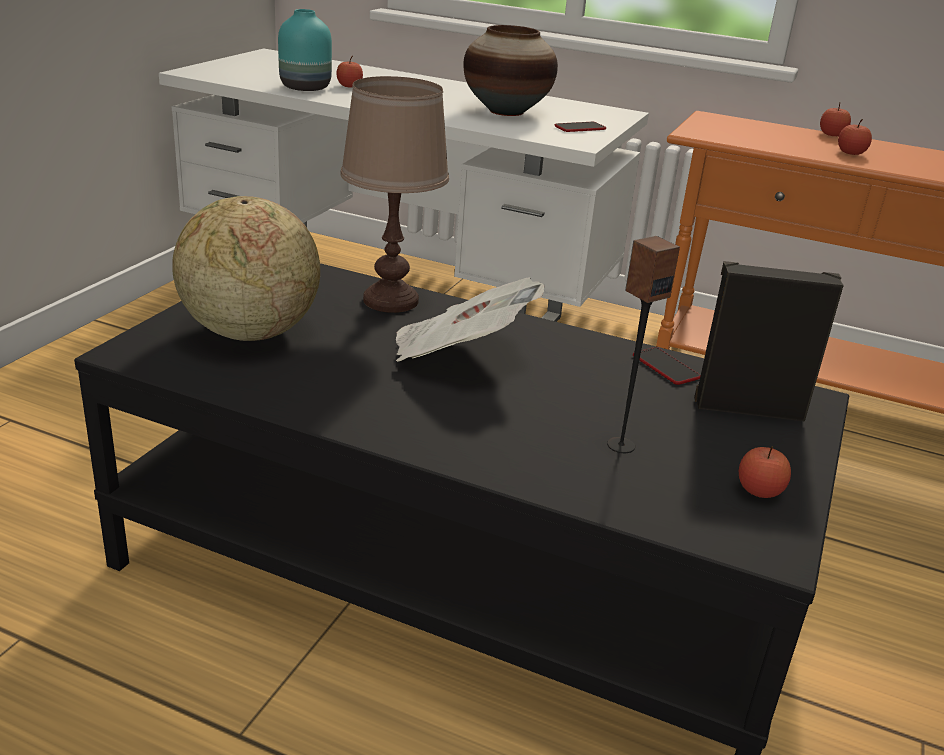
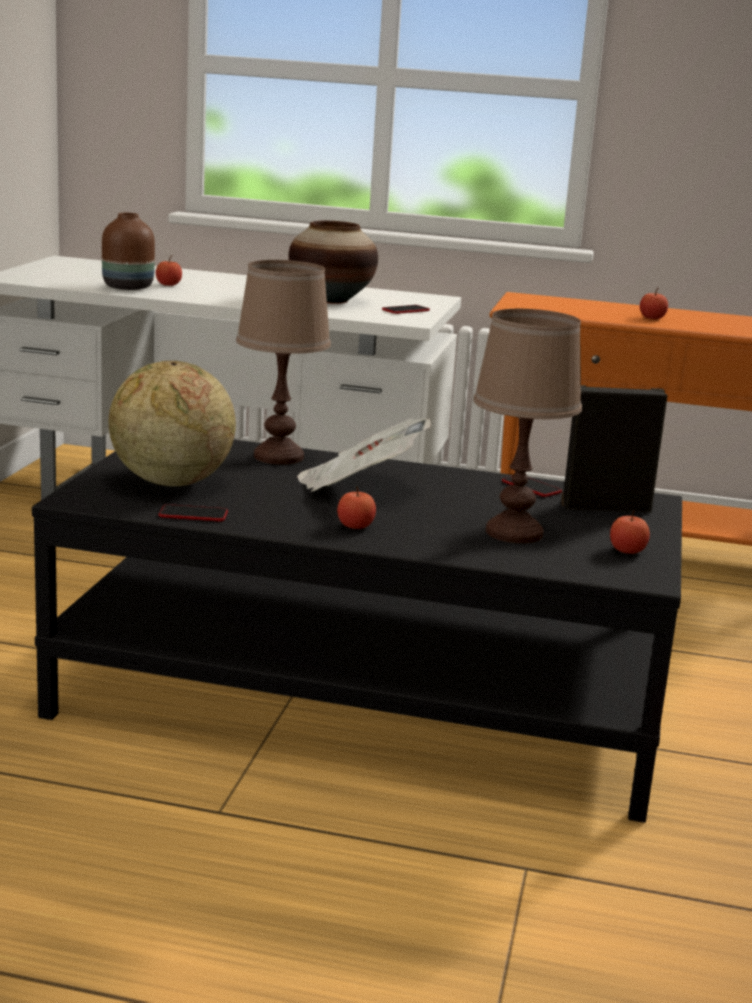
camera: 10 degrees left, 10 degrees down
(246, 386) = (193, 514): none -> phone
(306, 88) = (129, 287): turquoise vase -> brown vase
(620, 445) = (514, 532): speaker -> brown table lamp
(832, 135) = (632, 306): apple -> apple (355, 526)

